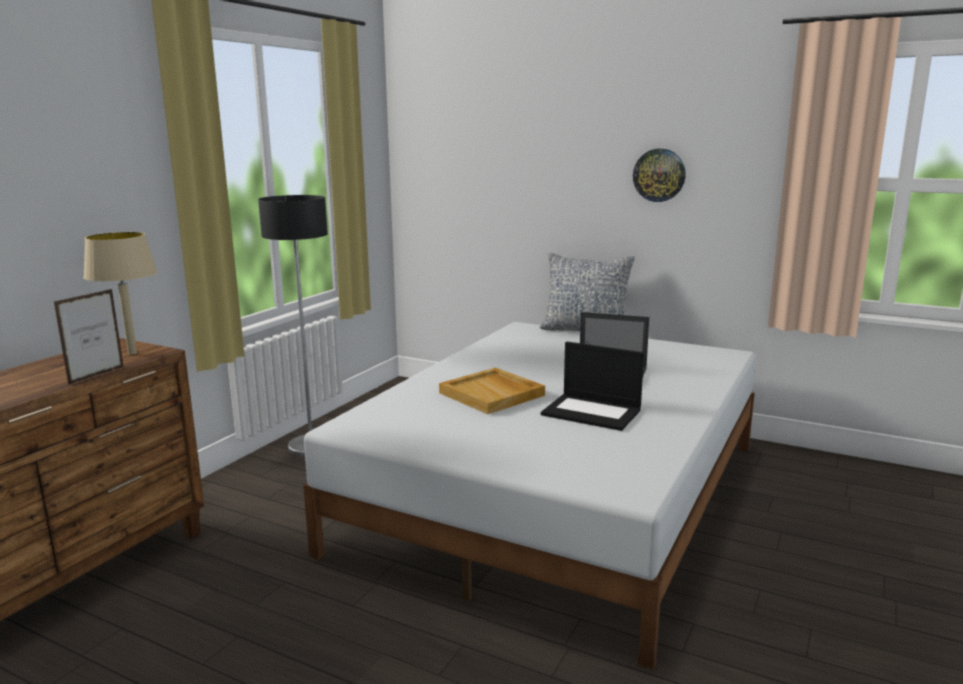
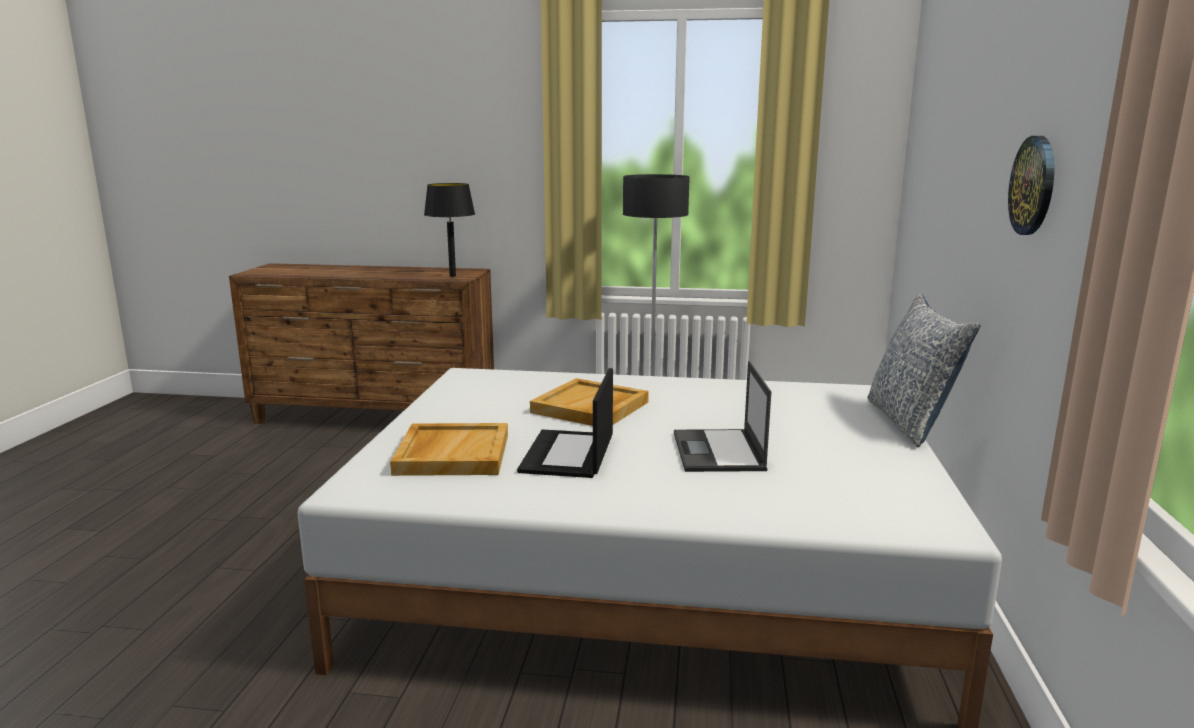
camera: 70 degrees right, 0 degrees up
(97, 375) = (400, 279): picture frame -> none
(132, 353) = (452, 276): beige table lamp -> black table lamp
(568, 449) = (452, 454): none -> beige tray

